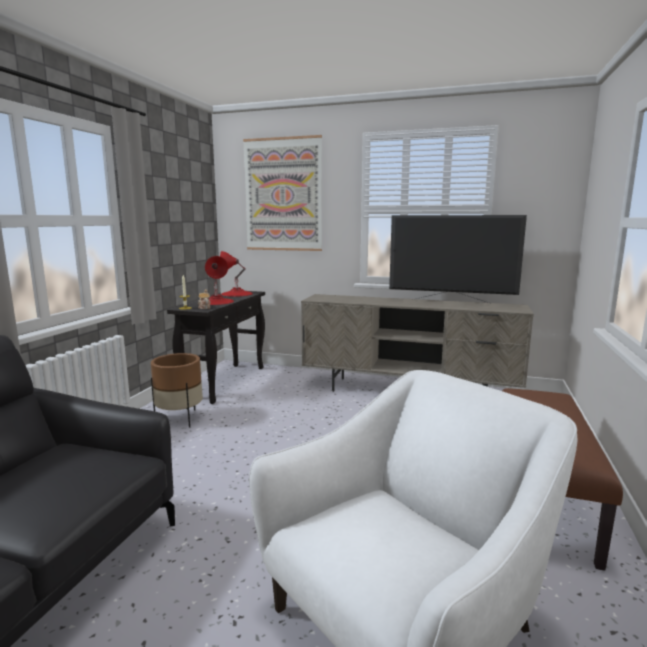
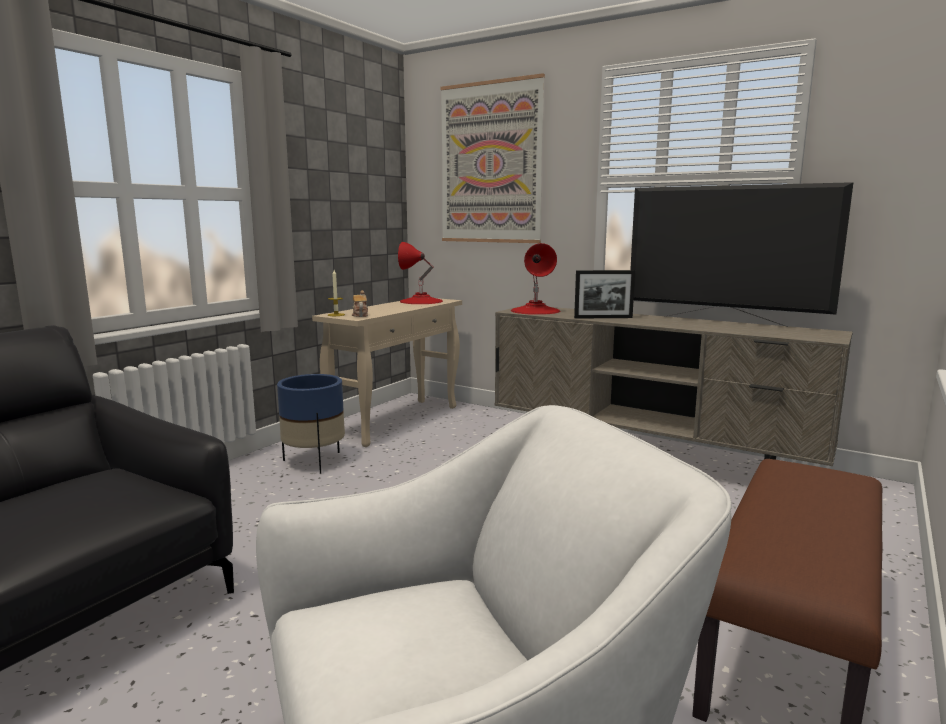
camera: 15 degrees right, 0 degrees up
(179, 419) = (314, 462): brown planter -> blue planter
(216, 301) = (384, 309): red table lamp -> red table lamp (535, 310)
(225, 382) = (397, 421): black console table -> beige console table
(376, 302) = (603, 318): none -> picture frame

